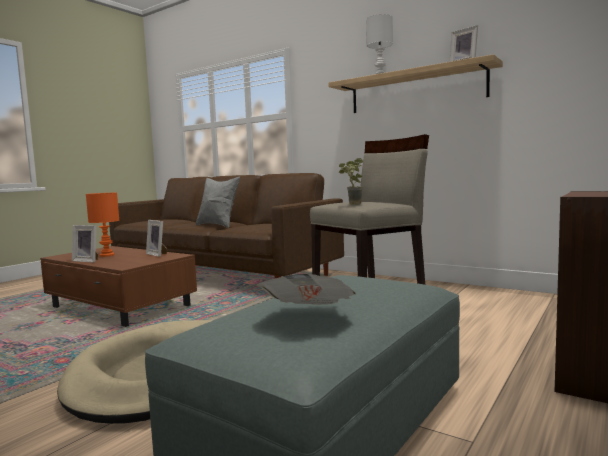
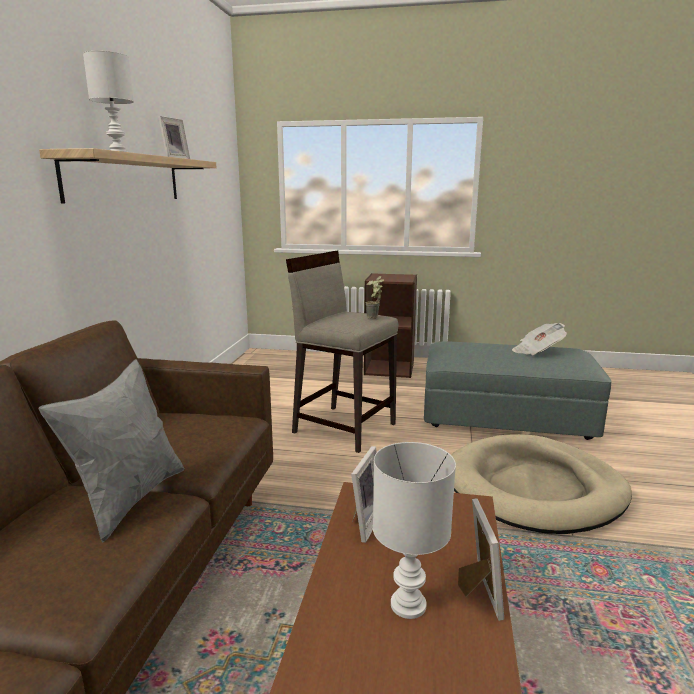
camera: 115 degrees left, 10 degrees up
(107, 255) = (408, 604): orange table lamp -> white table lamp

